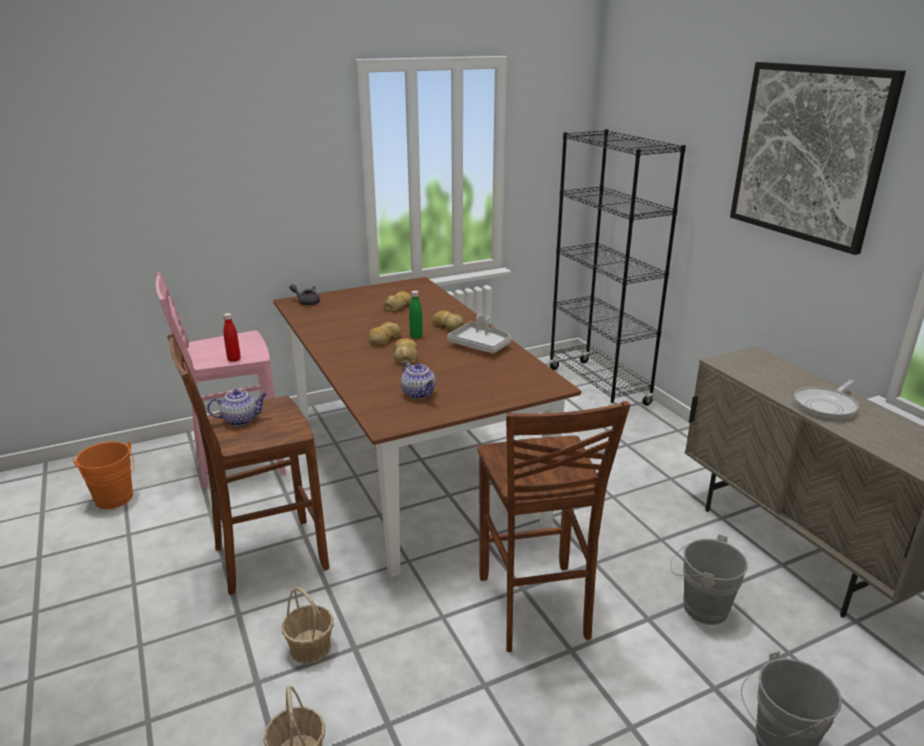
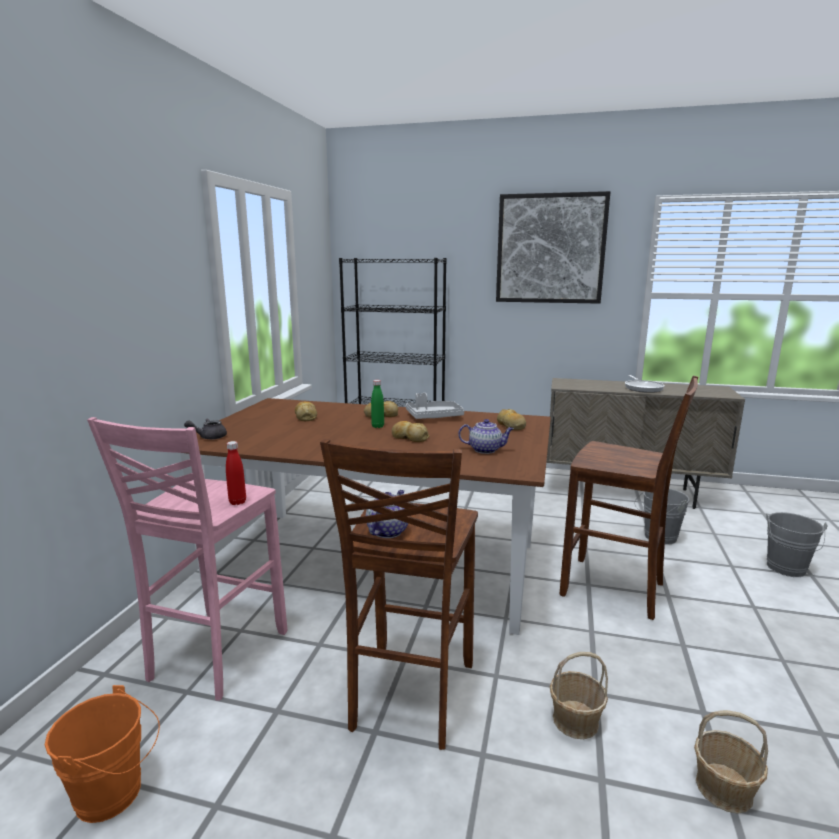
camera: 50 degrees left, 10 degrees down
(384, 340) = (361, 435): bread -> bread (511, 426)

